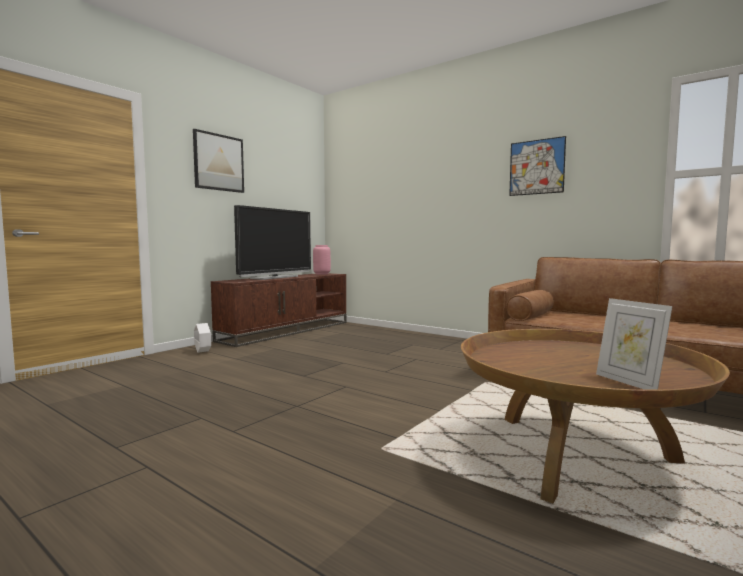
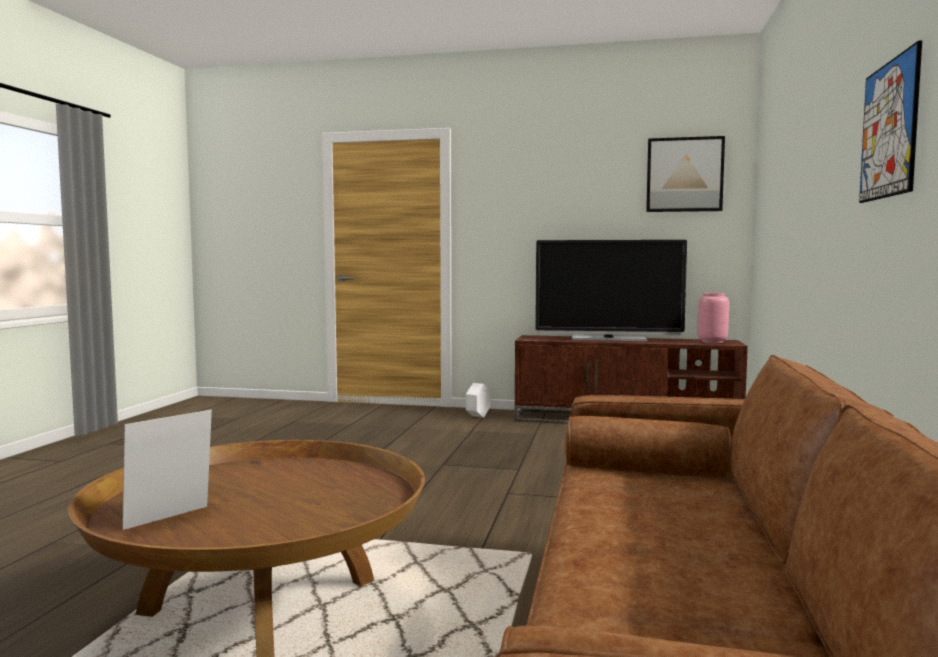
camera: 65 degrees right, 0 degrees up
(219, 162) = (542, 185): picture -> picture (684, 174)

